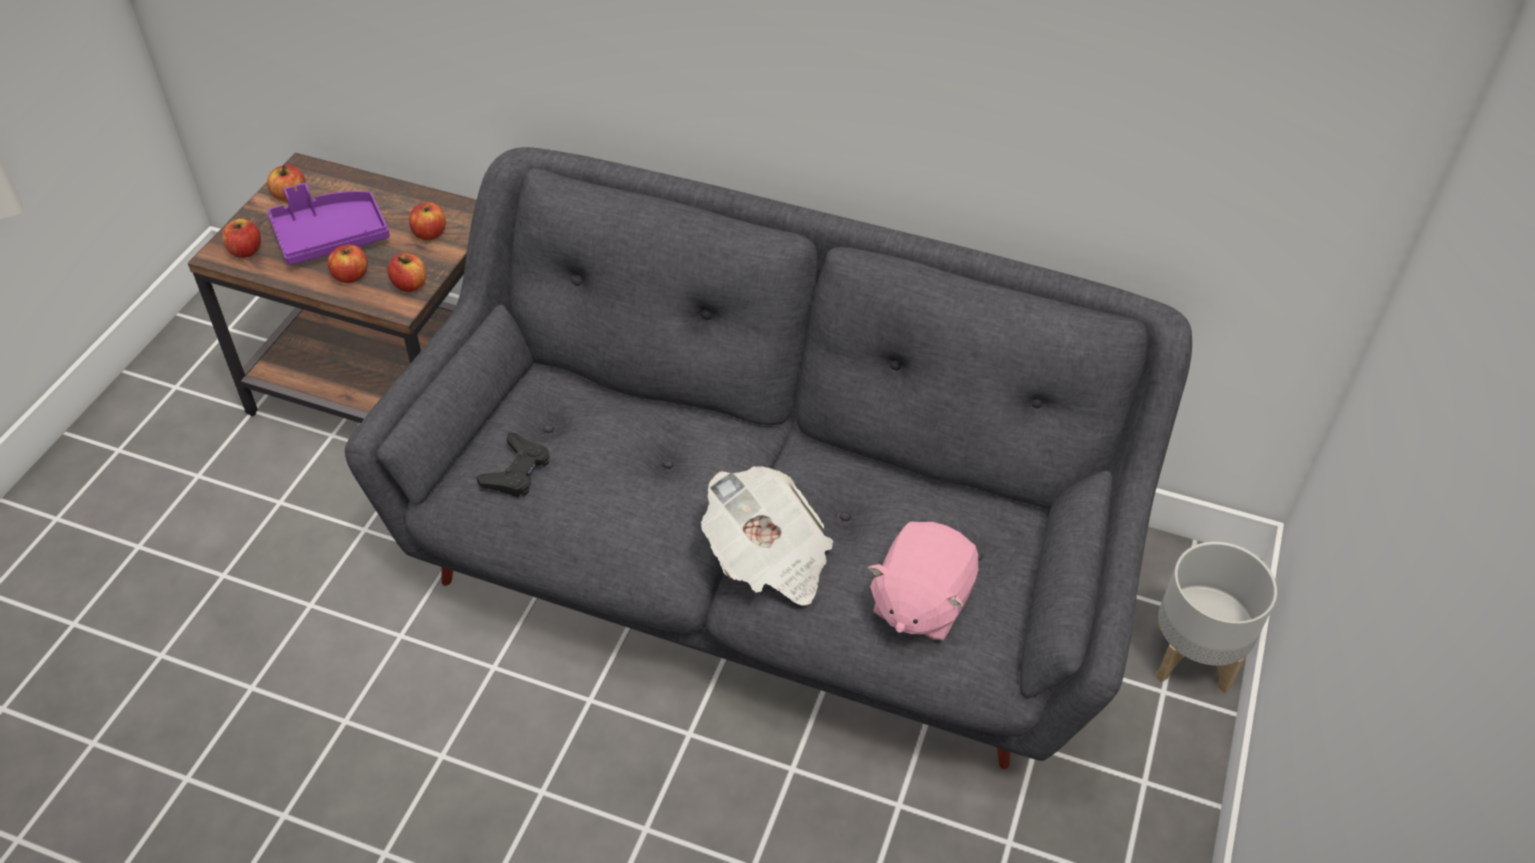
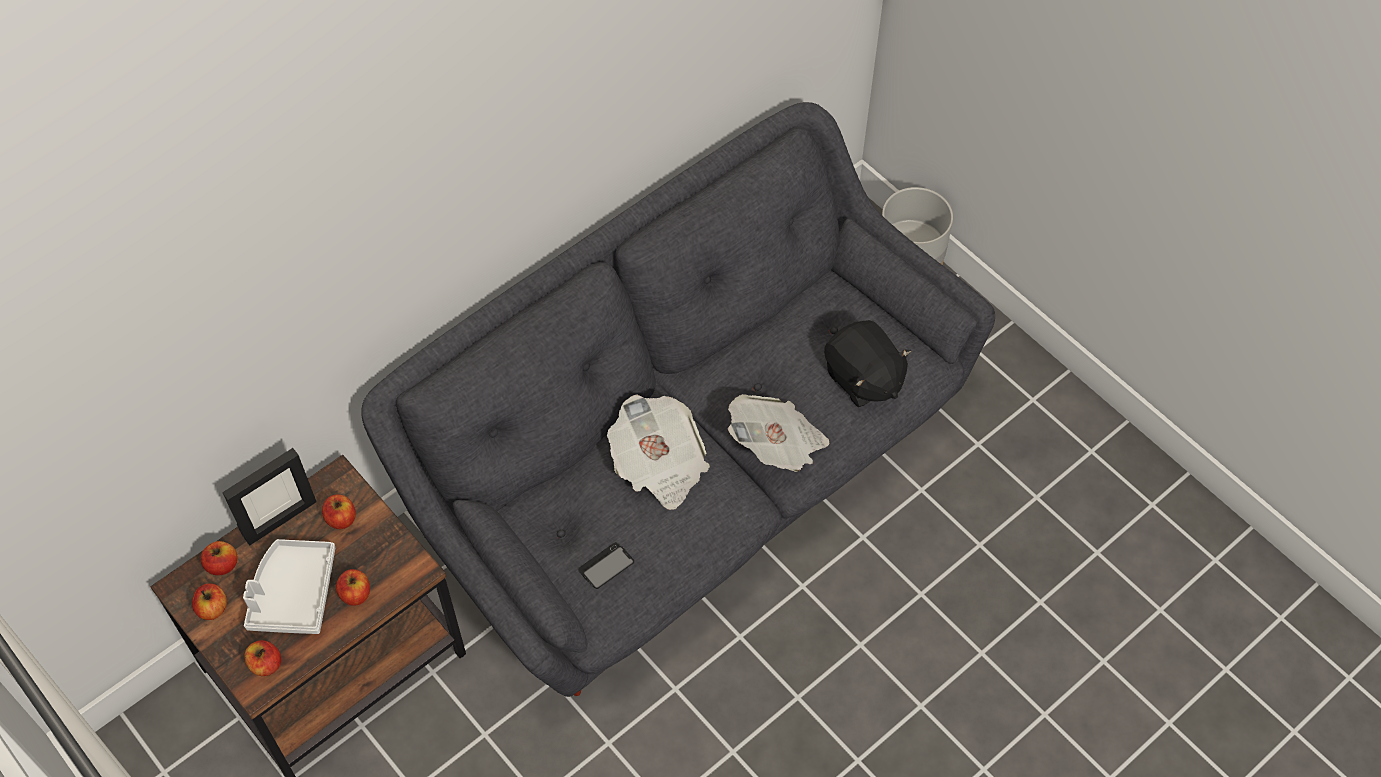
camera: 60 degrees left, 10 degrees up
(331, 236) = (293, 593): purple tray -> white tray
(407, 196) = (279, 518): none -> picture frame
(410, 285) = (396, 554): apple -> apple (222, 565)
(517, 471) = (606, 566): black game controller -> phone
(670, 463) = (659, 465): none -> newspaper
(919, 602) = (863, 379): pink plush toy -> black plush toy

